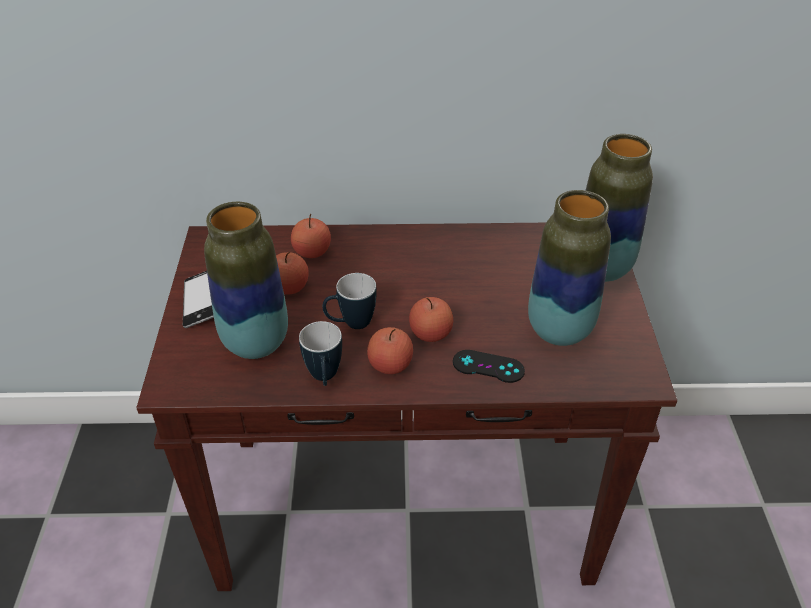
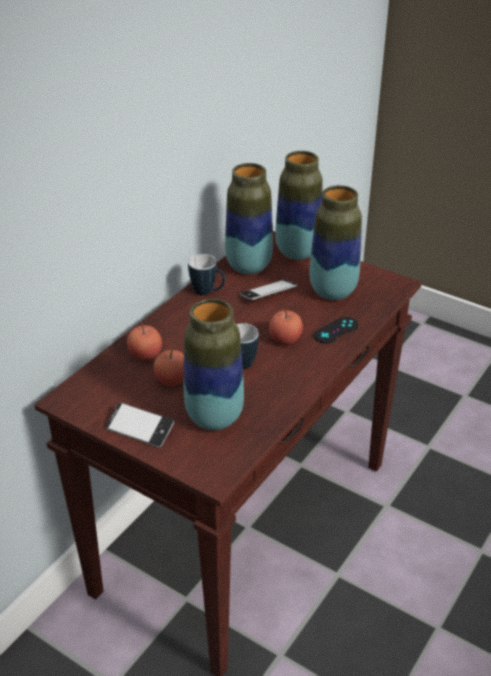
camera: 55 degrees left, 5 degrees down
(324, 379) = (281, 399): mug -> mug (208, 292)
(390, 365) = (296, 367): apple -> none
(497, 283) = (268, 294): none -> phone
(529, 247) = (248, 266): none -> vase

